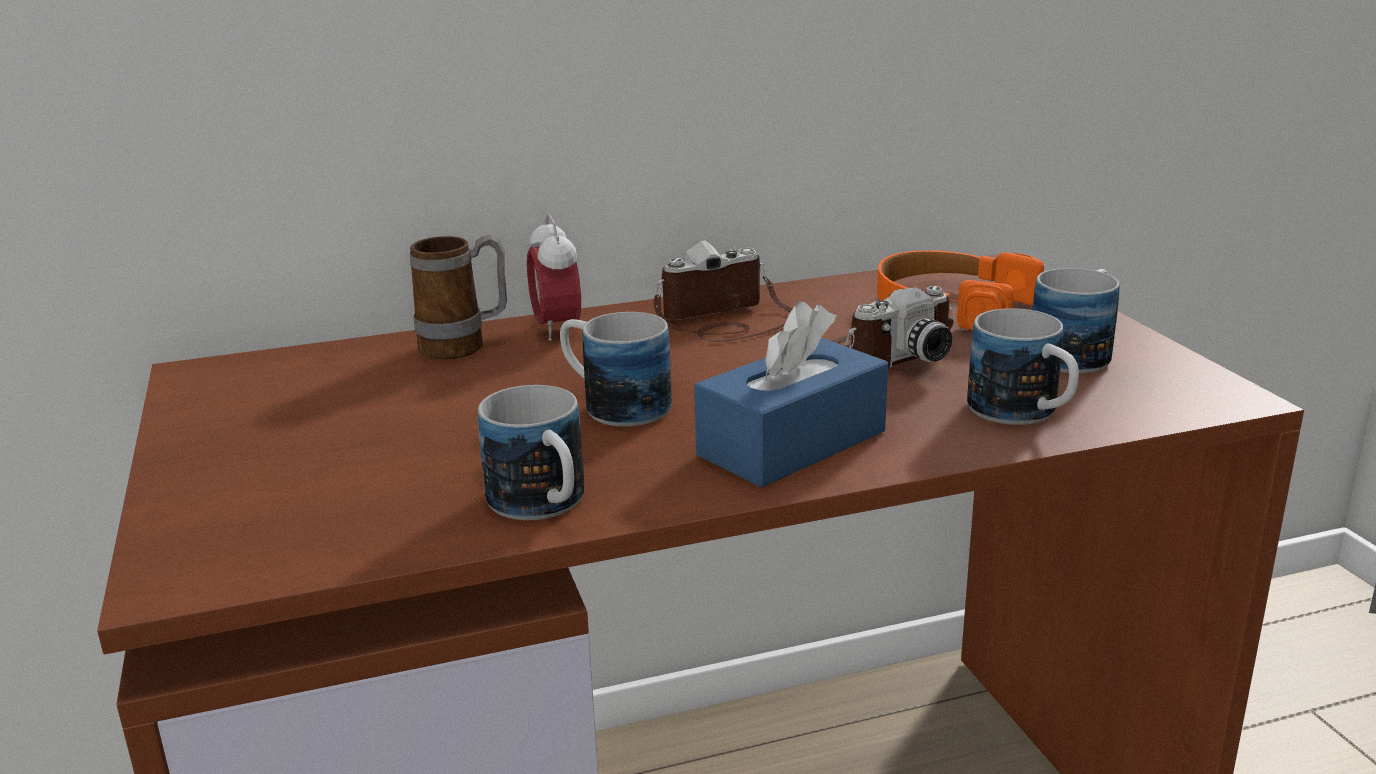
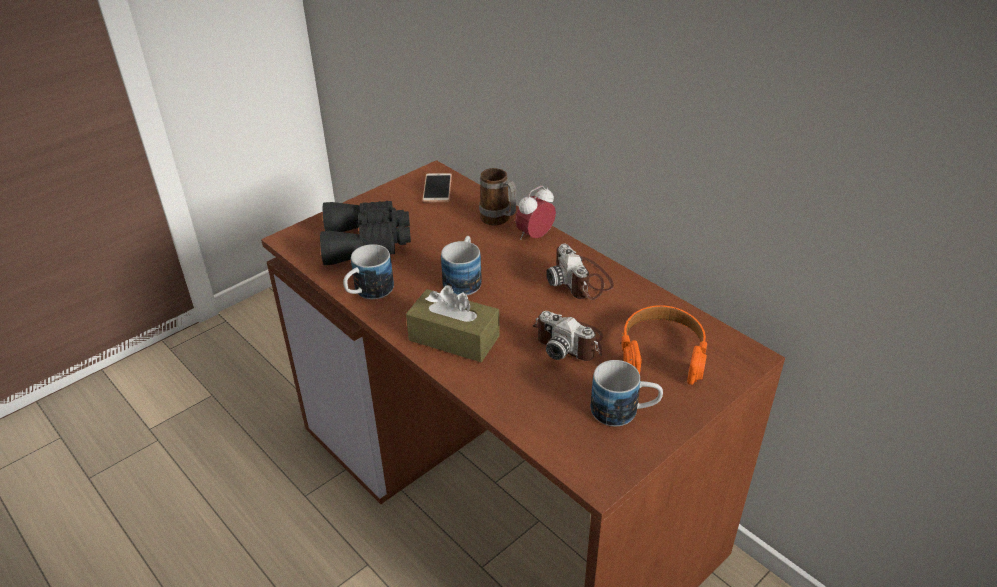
camera: 65 degrees right, 15 degrees up
(264, 378) = (437, 189): none -> phone
(351, 481) = (367, 243): none -> black binoculars
(725, 320) = (581, 281): camera -> camera turned 150 degrees counterclockwise
(792, 443) = (454, 338): blue tissue box -> brown tissue box
(1024, 415) = (526, 404): mug -> none

